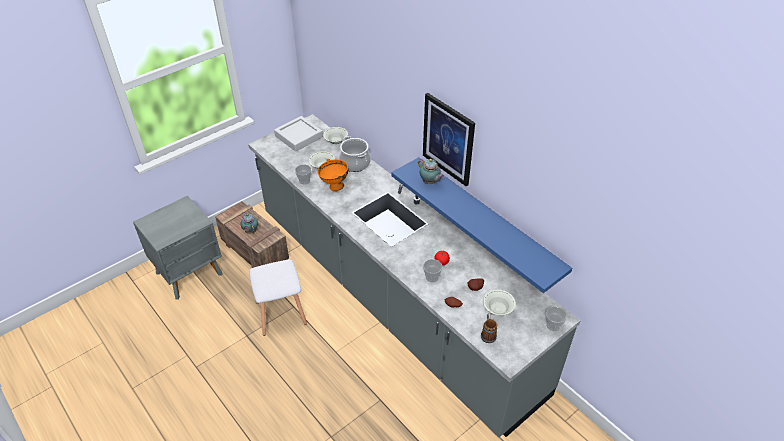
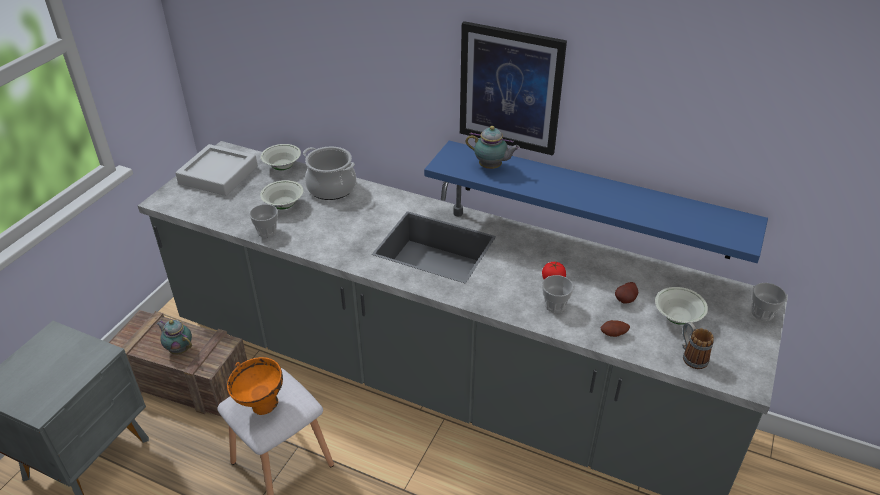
camera: 25 degrees left, 5 degrees down
(334, 187) = (322, 227): orange bowl -> orange bowl (261, 407)

